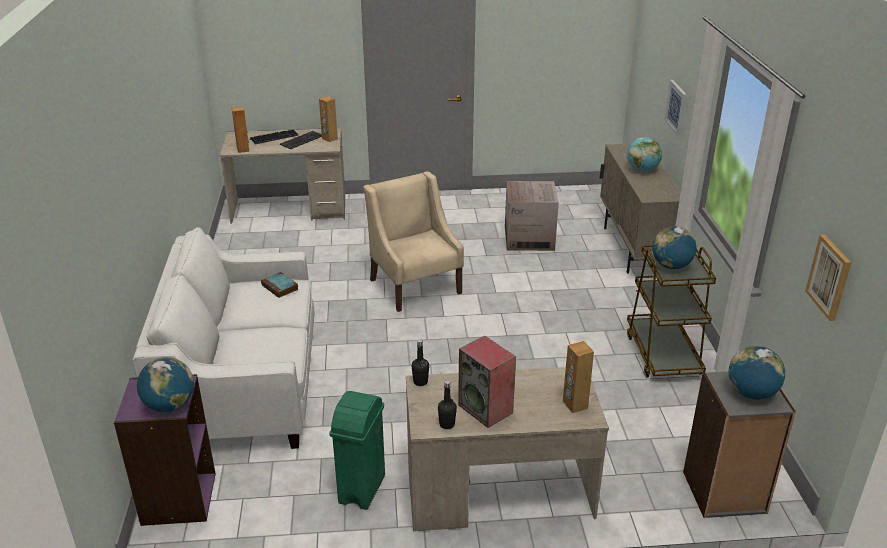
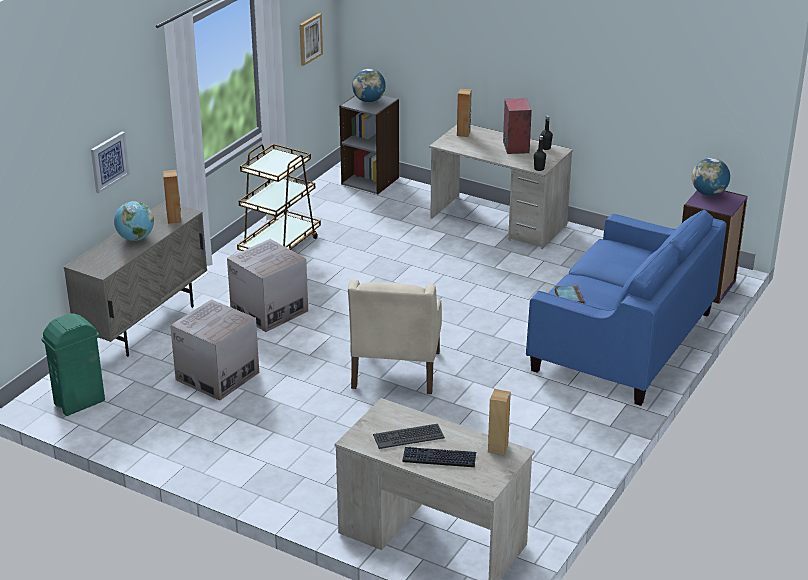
camera: 145 degrees left, 0 degrees up
(243, 383) = (622, 341): white sofa -> blue sofa
(329, 139) = (371, 425): brown speaker -> brown speaker (174, 219)
(361, 489) = (581, 251): green trash can -> green trash can (80, 402)
(570, 292) = (269, 311): none -> cardboard box
(671, 266) = (279, 165): globe -> none

